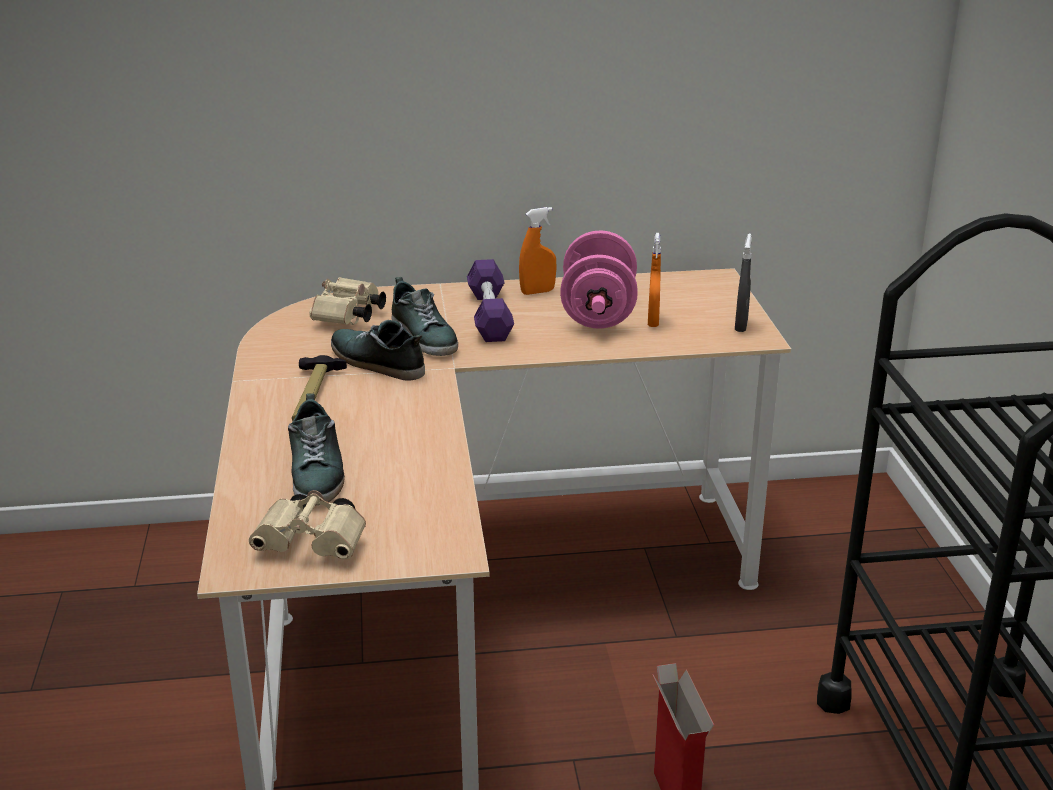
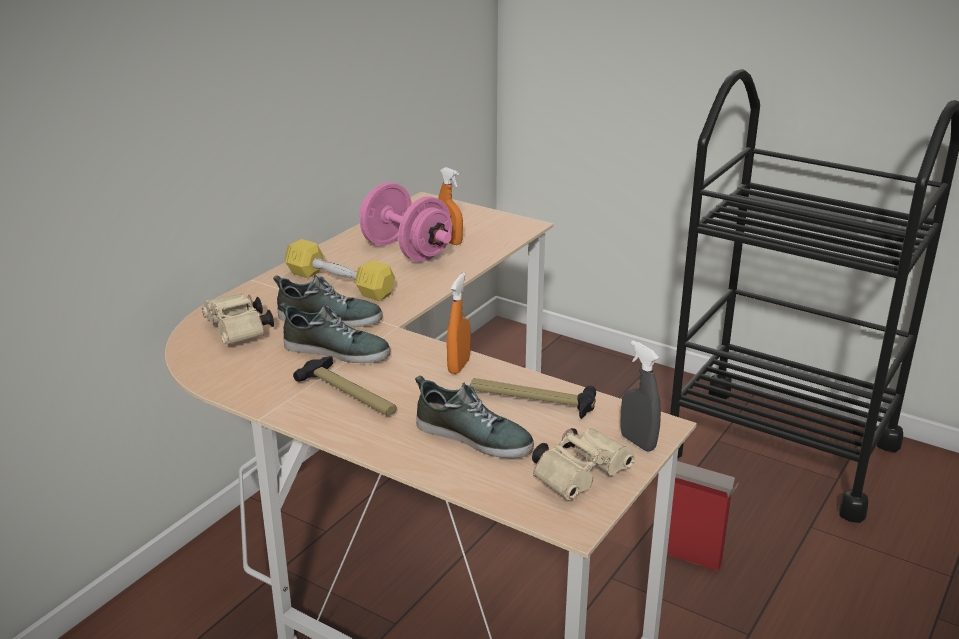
camera: 50 degrees left, 0 degrees up
(376, 362) = (337, 350): shoe -> shoe turned 150 degrees counterclockwise
(410, 475) = (531, 401): none -> hammer
(489, 315) = (339, 283): purple dumbbell -> yellow dumbbell
(537, 292) = (336, 255): orange spray bottle -> orange spray bottle (459, 366)
(741, 325) = (501, 222): grey spray bottle -> grey spray bottle (637, 442)

